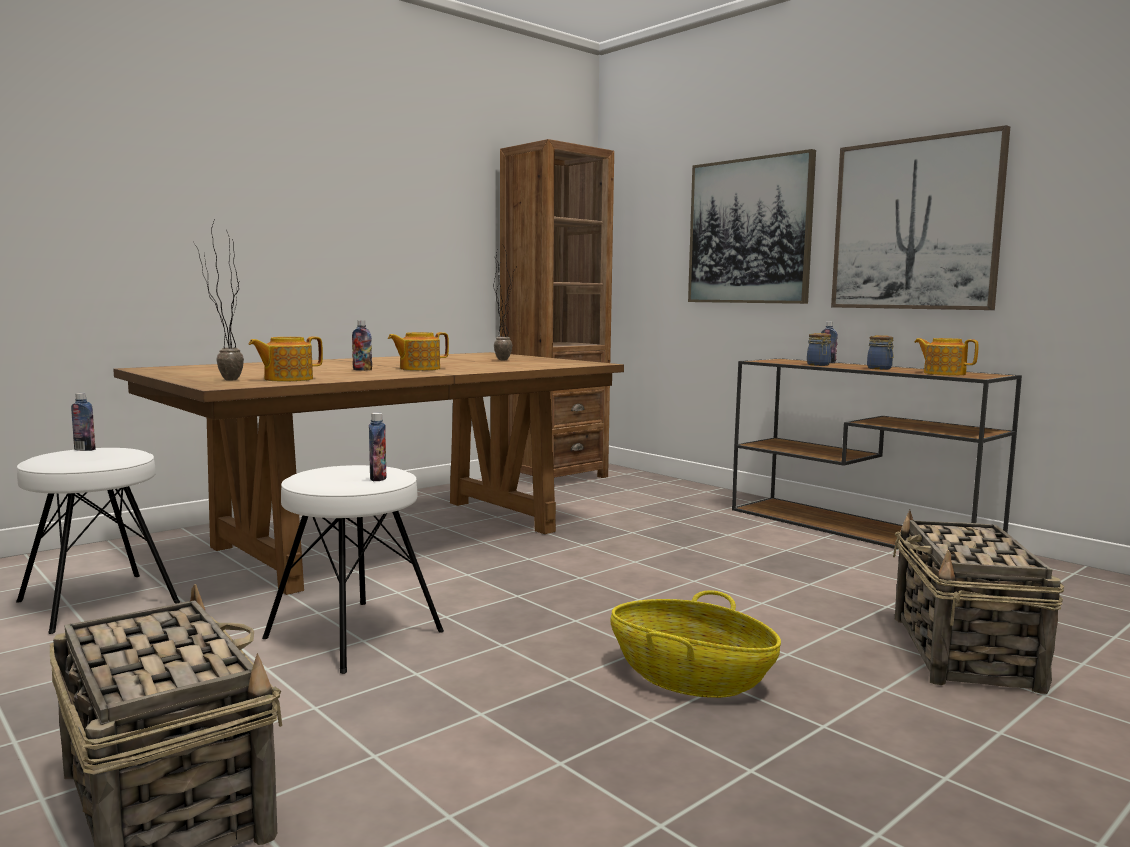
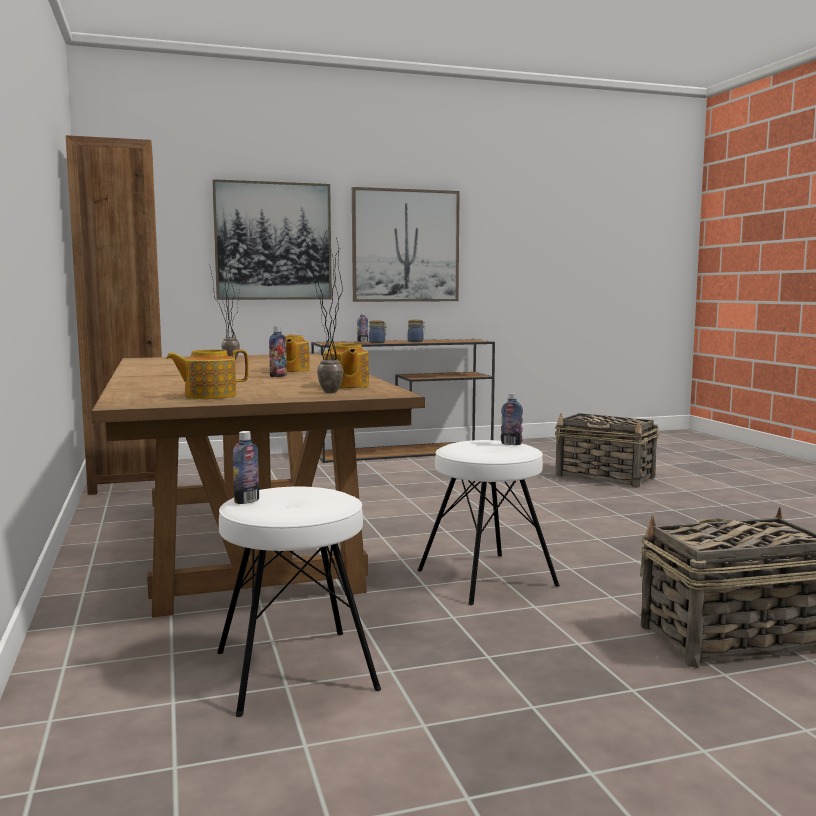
camera: 65 degrees left, 0 degrees up
(690, 677) = (609, 518): basket -> none
(943, 373) = (456, 341): teapot -> teapot (209, 396)

